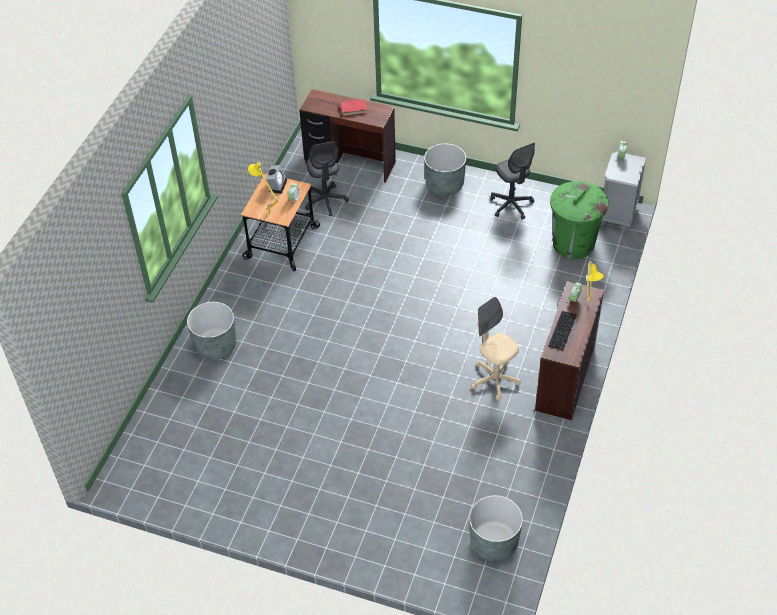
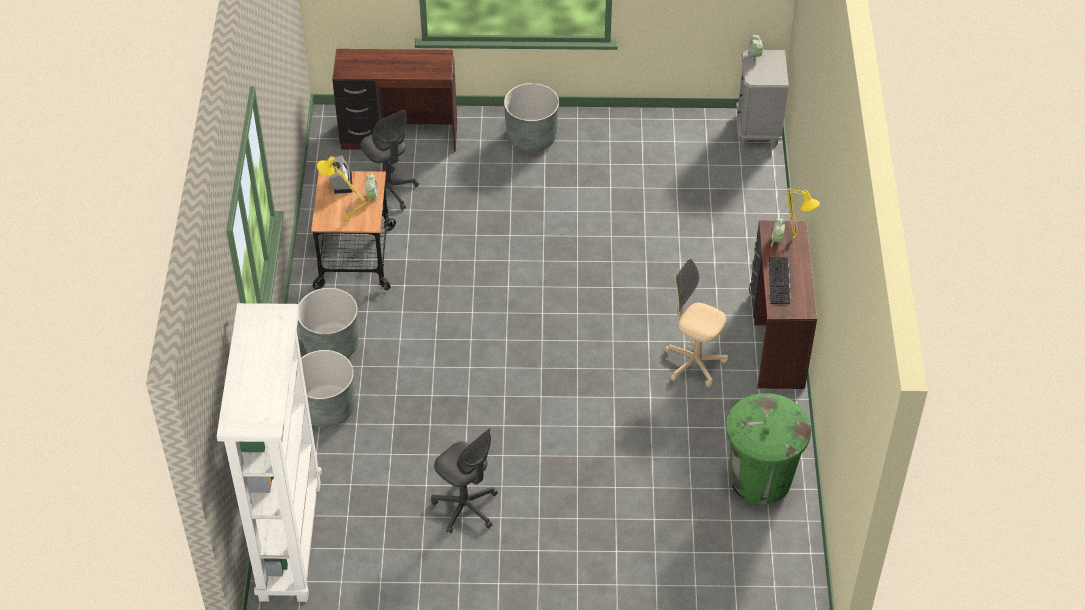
camera: 20 degrees left, 0 degrees up
(149, 432) = (289, 539): none -> white bookcase
(353, 109) = (403, 63): red book -> none
(493, 542) = (774, 556): grey planter -> grey planter (331, 345)
(511, 205) = (625, 145): grey office chair -> grey office chair (465, 507)
(573, 243) = (719, 175): green trash can -> green trash can (760, 479)

